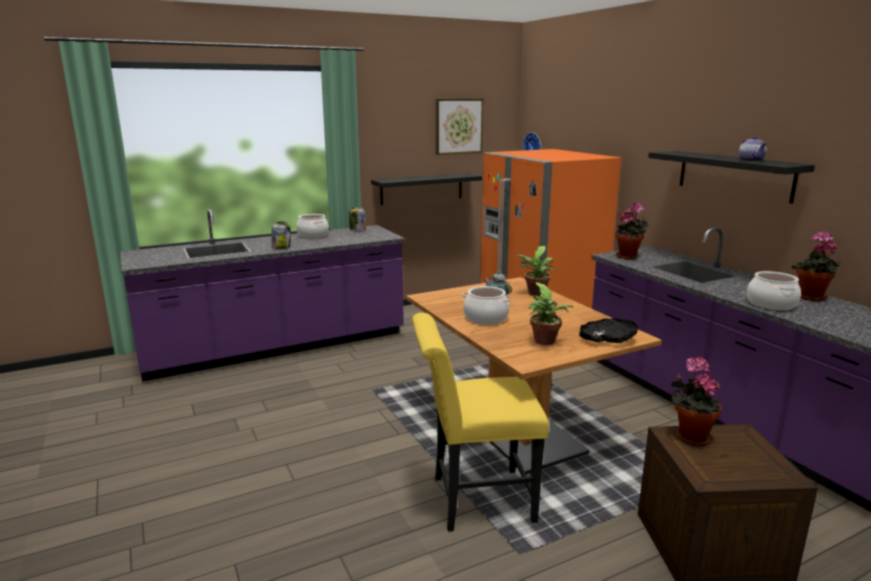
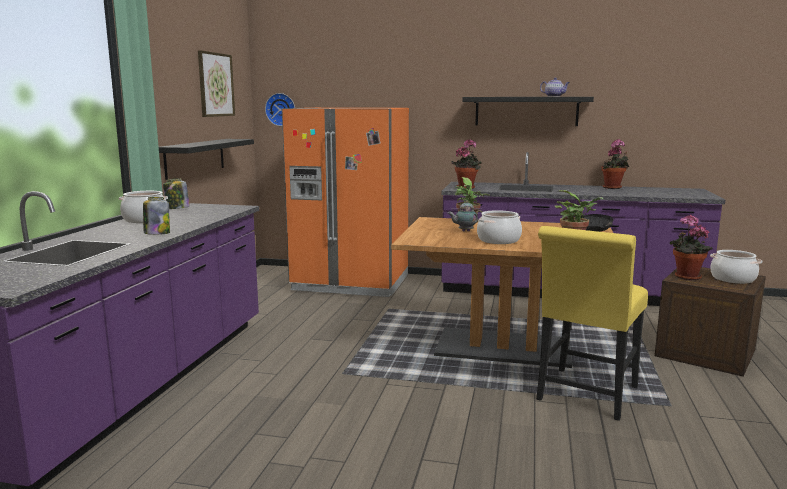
camera: 50 degrees left, 5 degrees down
(770, 304) = (613, 193): cooking pot -> cooking pot (732, 279)

